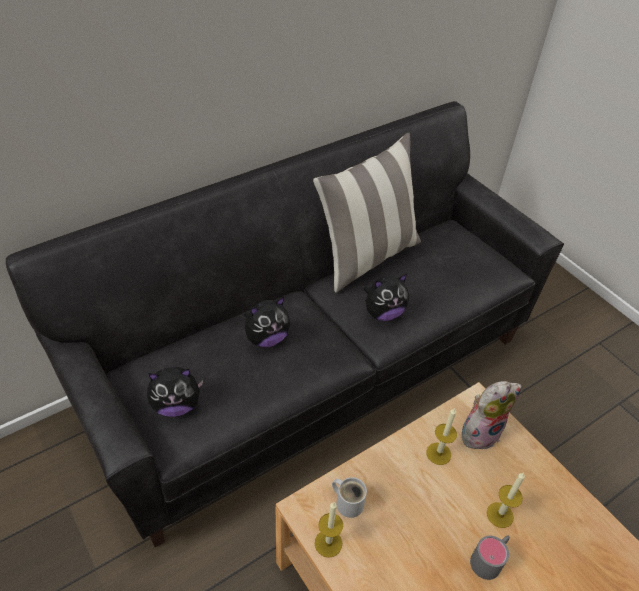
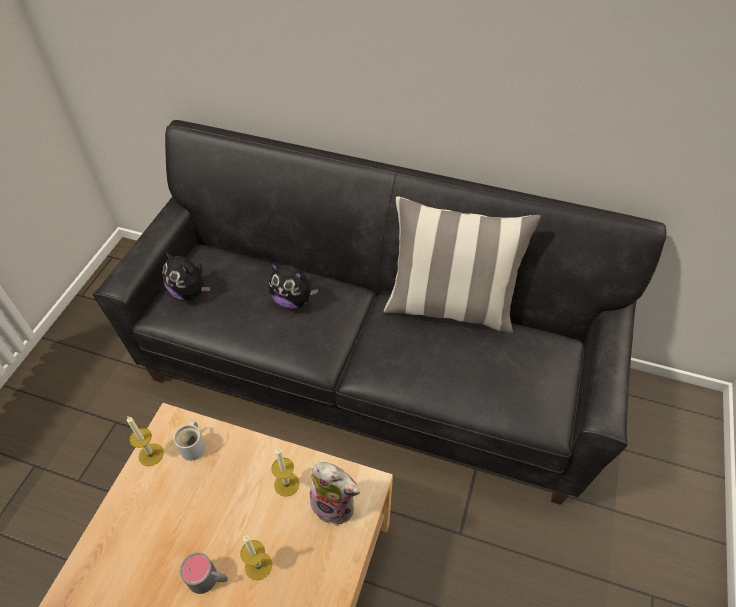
camera: 55 degrees right, 5 degrees up
(383, 313) = (391, 356): plush toy -> none

